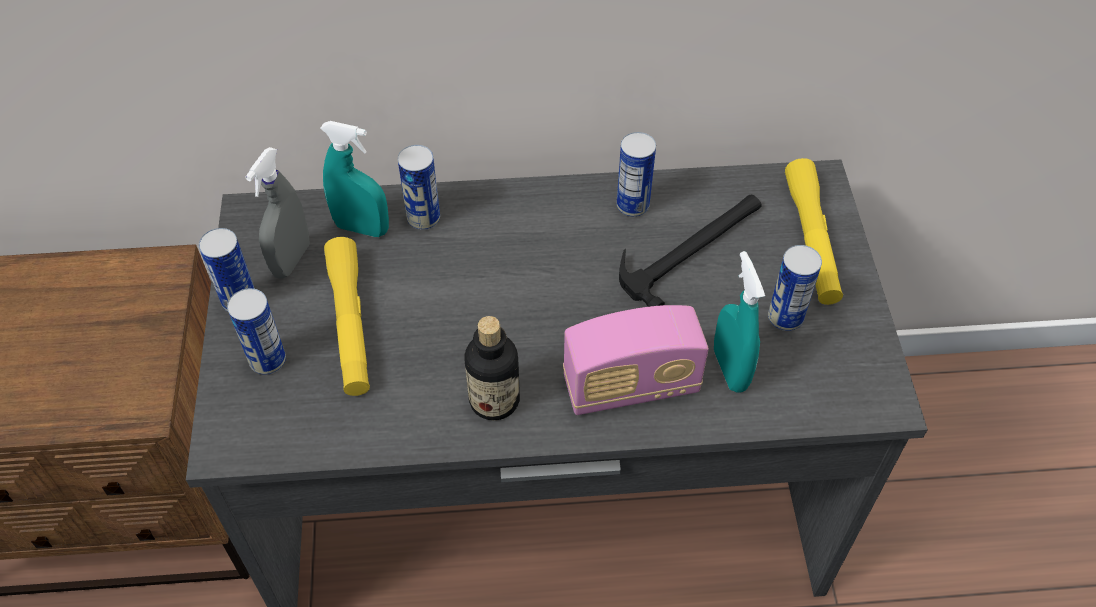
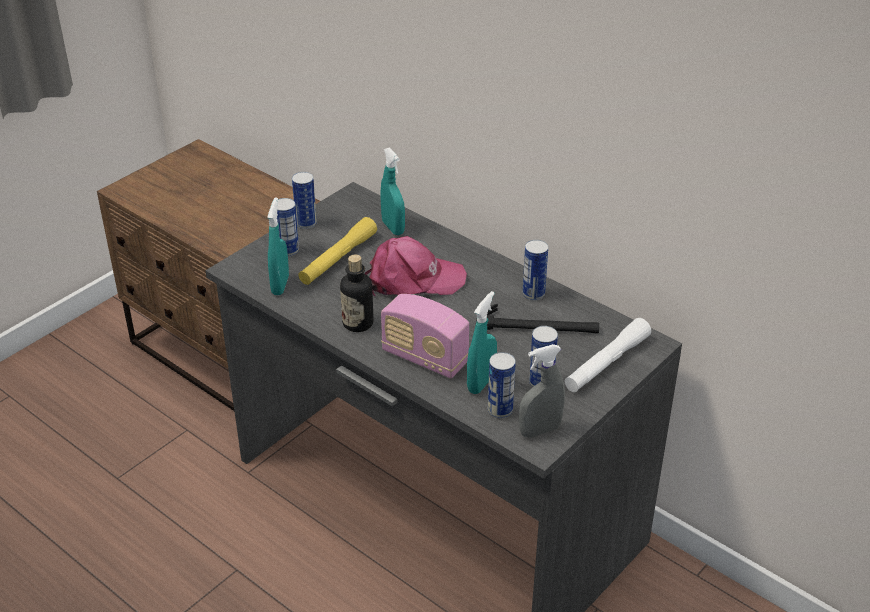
camera: 45 degrees right, 15 degrees down
(291, 260) = (347, 221): grey spray bottle -> grey spray bottle (540, 430)
(324, 422) = (280, 285): none -> turquoise spray bottle
(423, 218) = (425, 240): can -> can (500, 410)
(479, 286) = (413, 280): none -> pink cap
(811, 240) = (606, 363): yellow flashlight -> white flashlight

